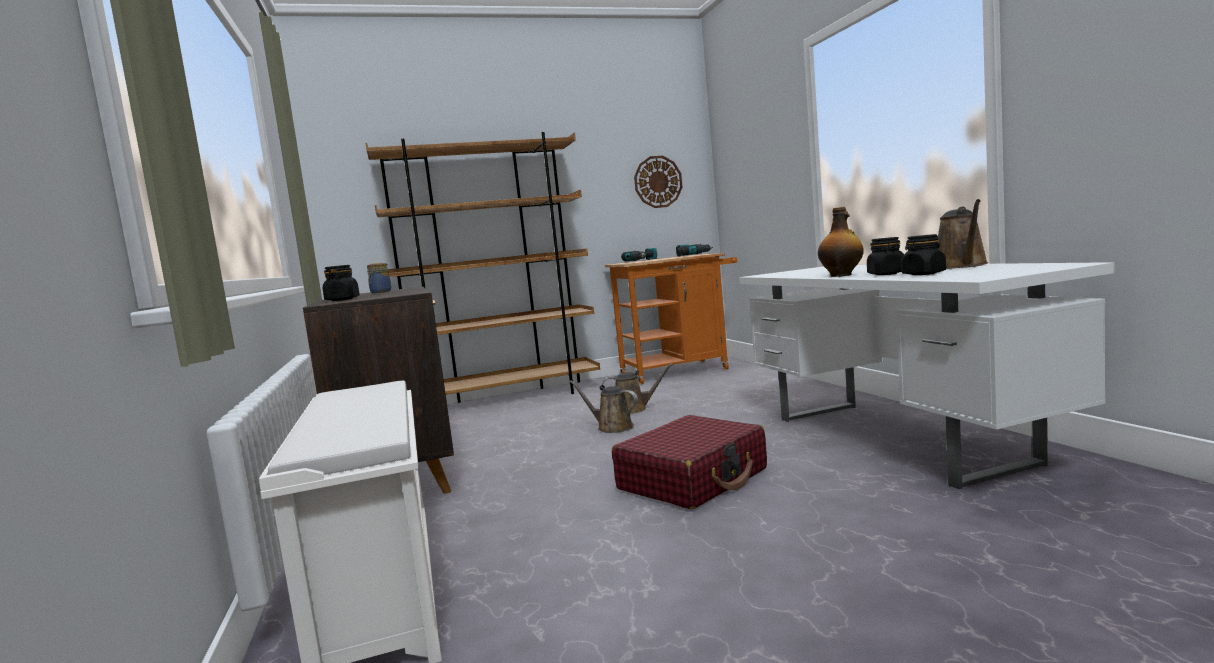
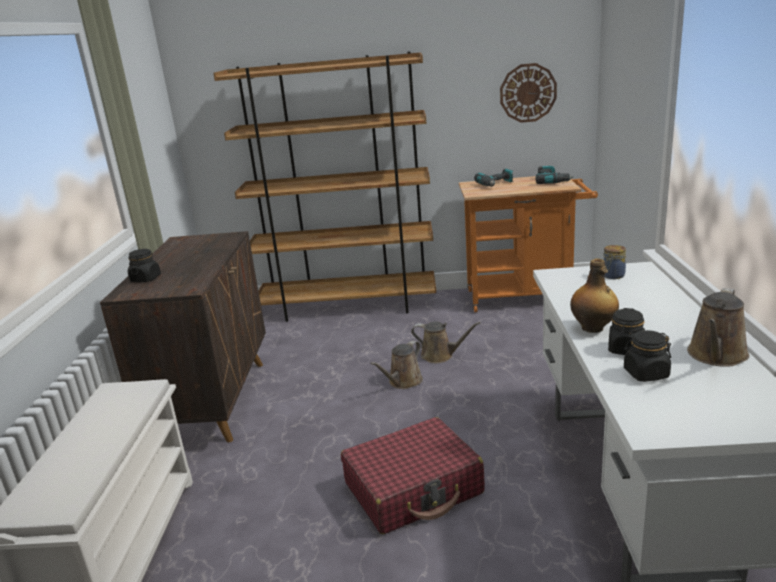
camera: 20 degrees right, 15 degrees up
(380, 292) = (199, 248): jar -> jar (612, 276)
(612, 427) = (403, 382): brown watering can -> brown watering can turned 105 degrees counterclockwise

